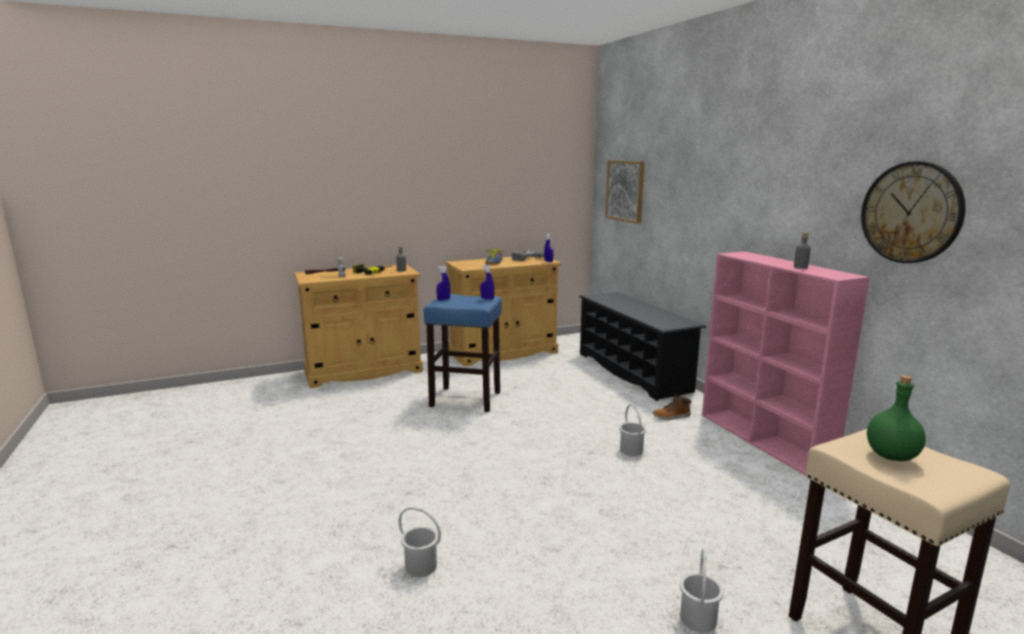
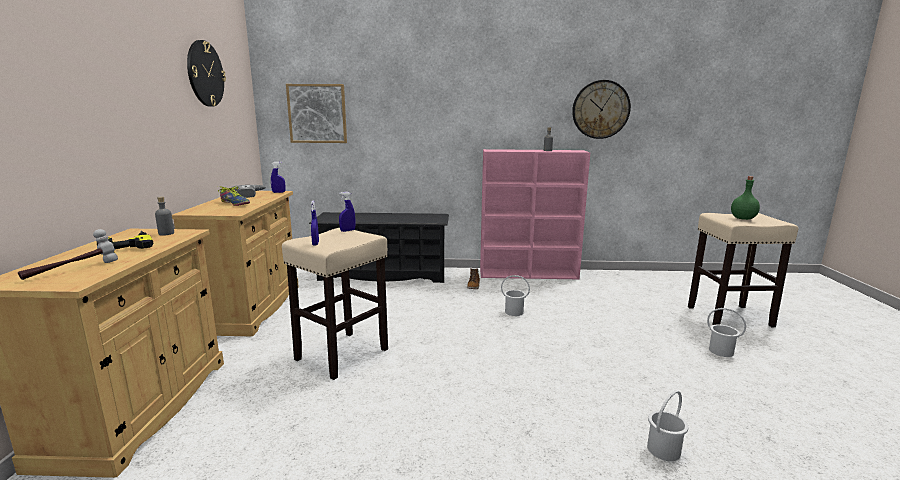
camera: 65 degrees left, 0 degrees up
(466, 399) = (343, 354): blue stool -> beige stool
(516, 157) = (205, 74): none -> wall clock

